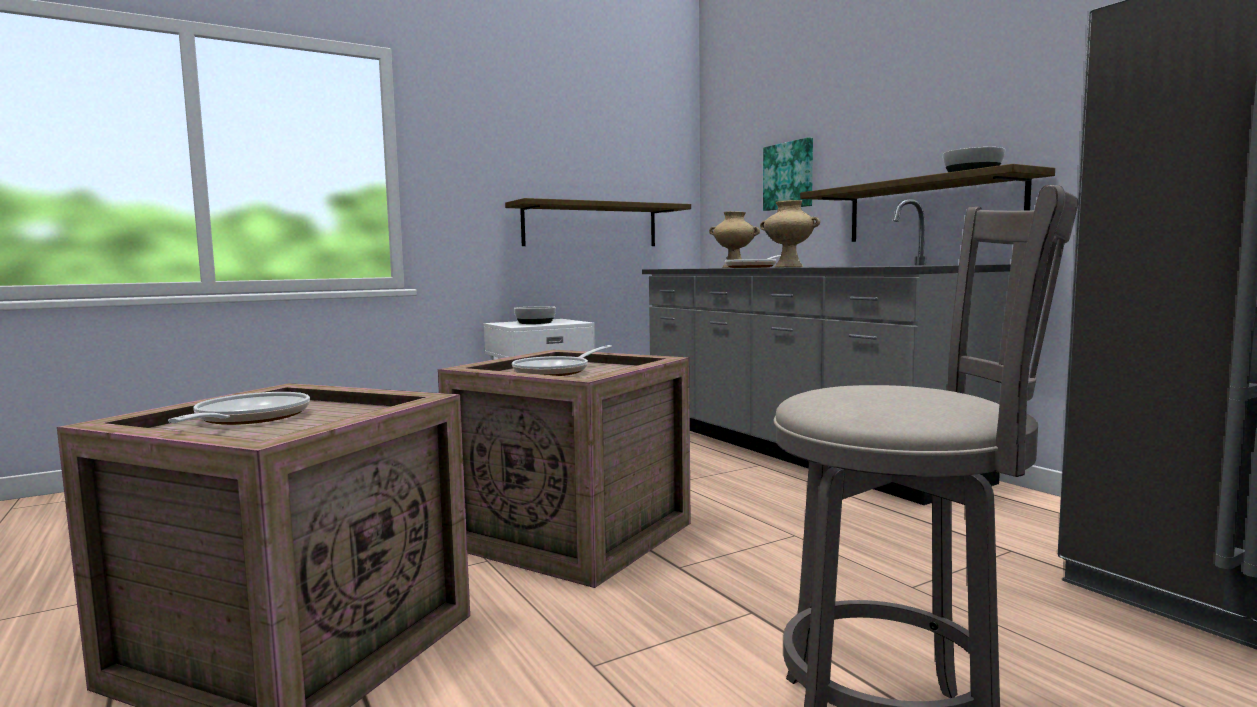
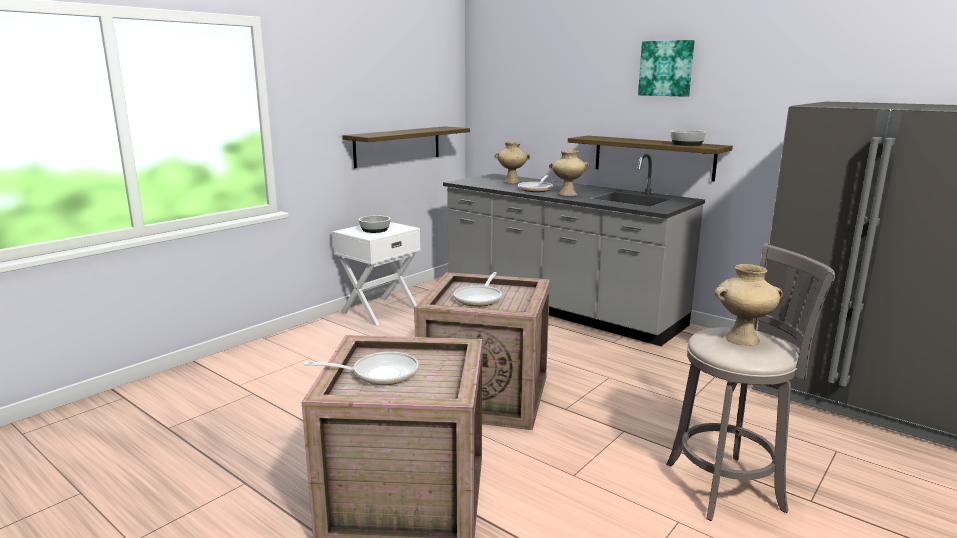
camera: 20 degrees left, 10 degrees up
(248, 419) = (379, 374): frying pan -> frying pan turned 105 degrees clockwise
(789, 175) = (546, 115): picture -> picture (666, 68)
(894, 393) = (742, 339): none -> beige vase

